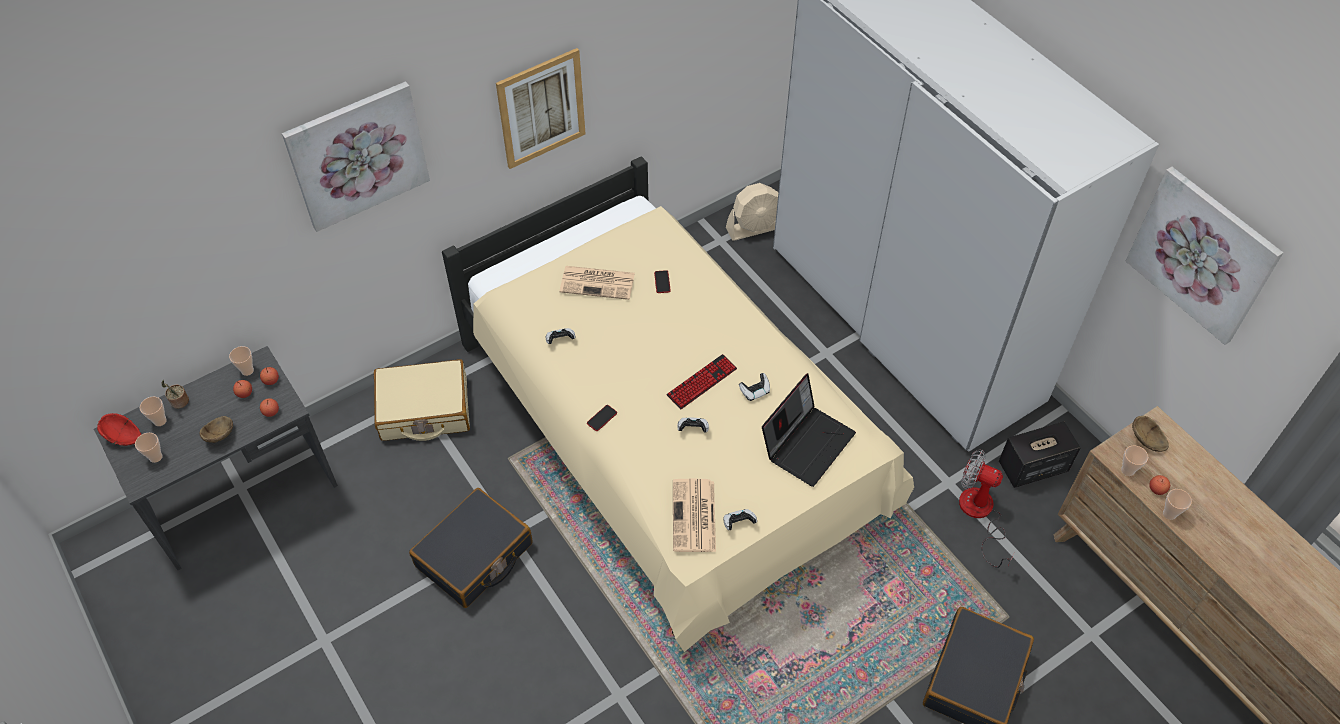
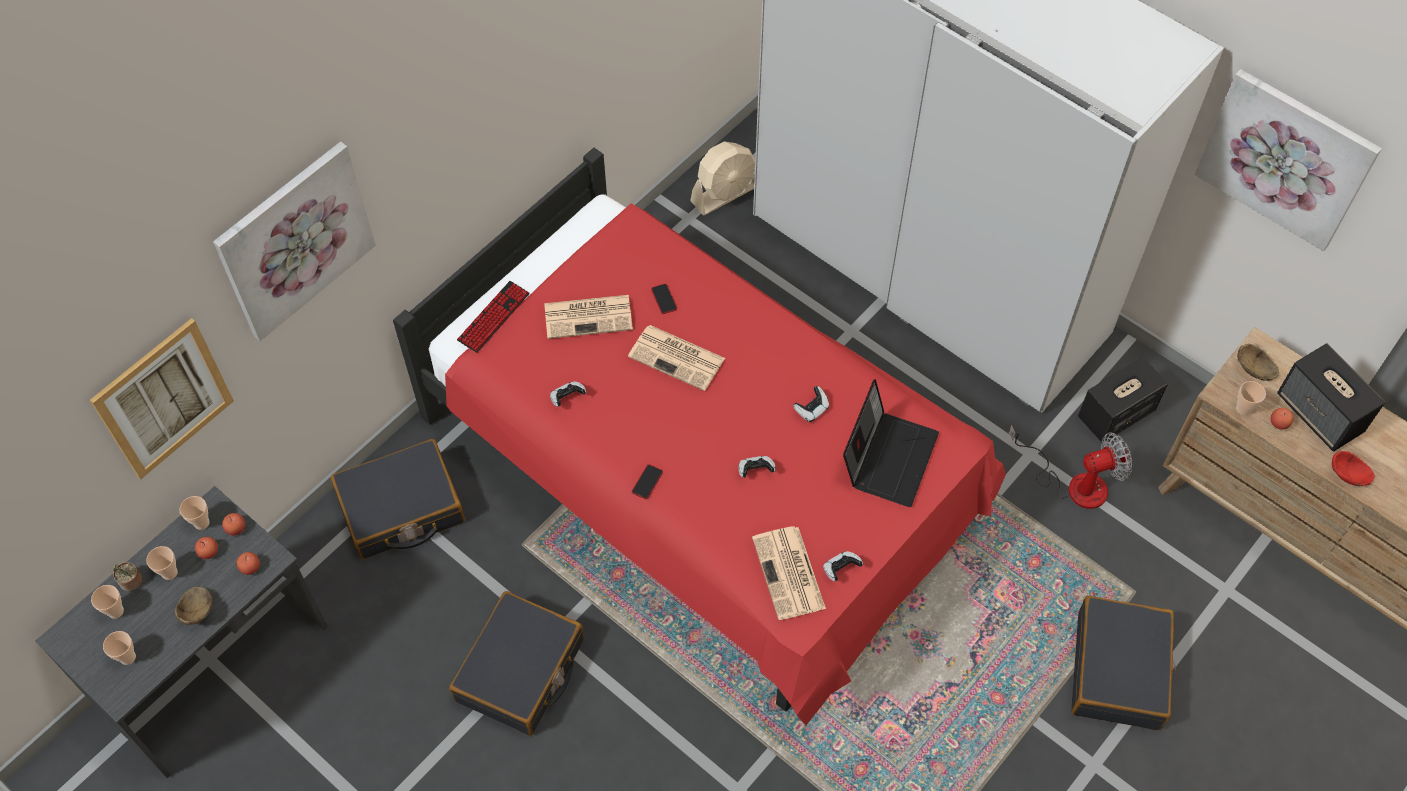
camera: 15 degrees left, 5 degrees up
(123, 437) = (77, 642): red bowl -> red bowl (1349, 476)
(424, 409) = (401, 508): beige suitcase -> black suitcase
(541, 108) = (484, 126): picture -> picture (163, 399)
(658, 329) = (678, 358): none -> newspaper
(669, 438) = (702, 476): beige bed -> red bed
(702, 382) = (748, 412): keyboard -> keyboard (493, 317)
(980, 515) = (1074, 483): fan -> fan turned 150 degrees clockwise
(1169, 514) = (1298, 448): cup -> cup (169, 573)
(1197, 490) = (1320, 414): none -> speaker

